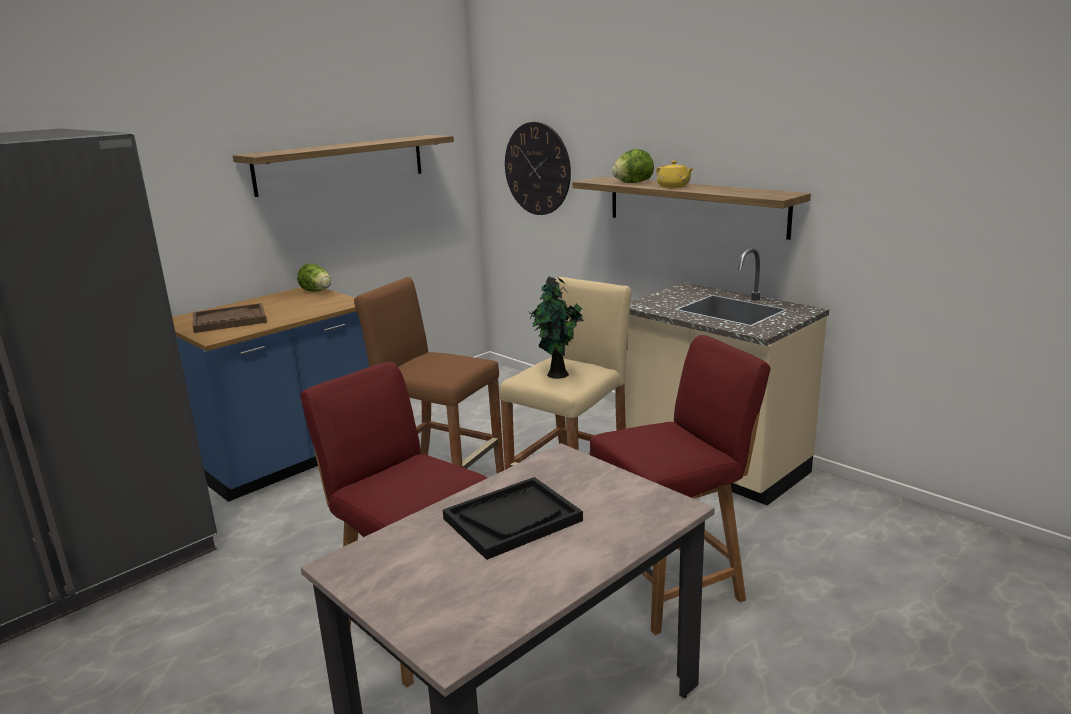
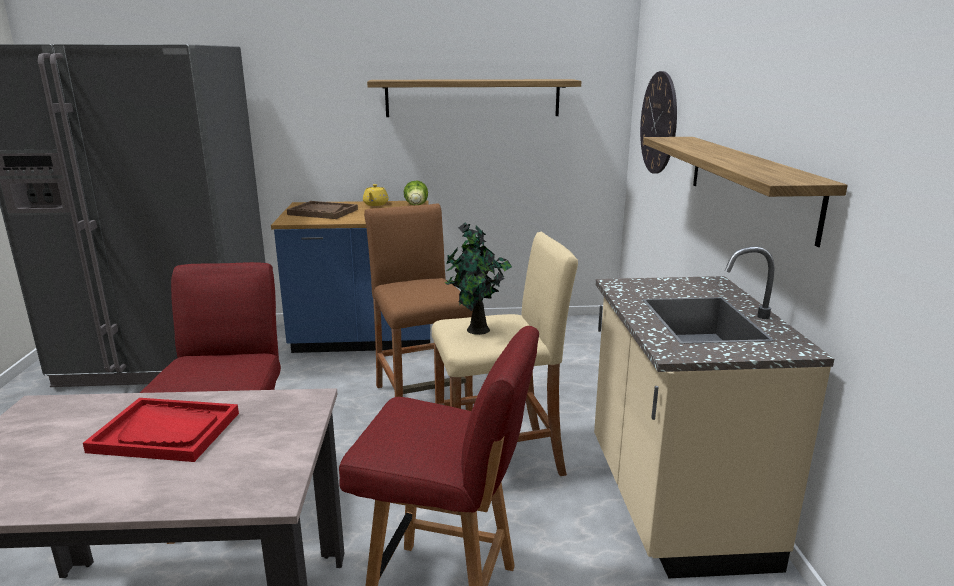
camera: 40 degrees right, 0 degrees up
(512, 519) = (166, 432): black tray -> red tray
(632, 183) = (691, 145): lettuce -> none
(674, 186) = (714, 154): yellow teapot -> yellow teapot (375, 204)

